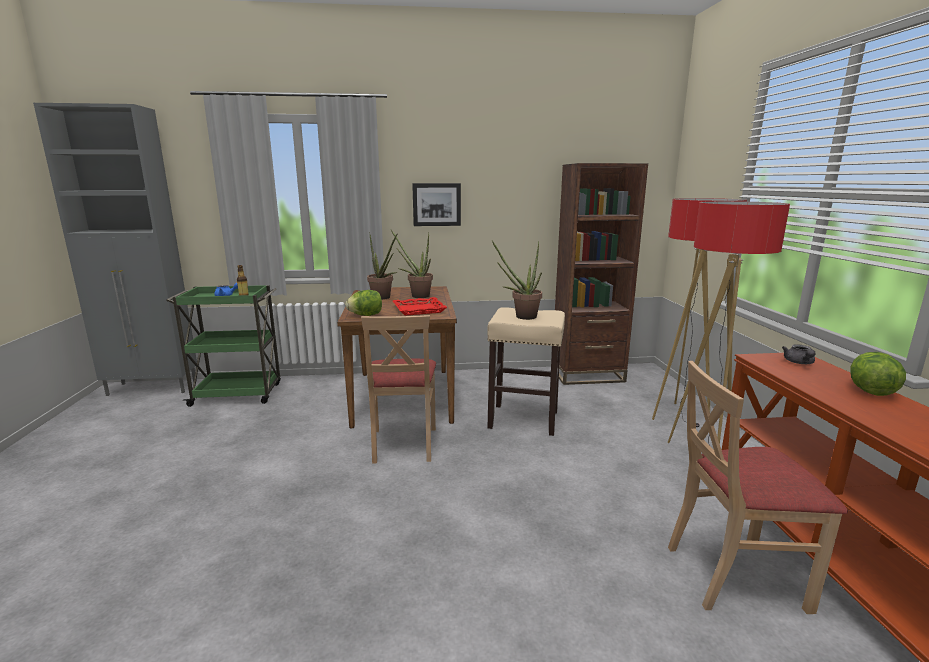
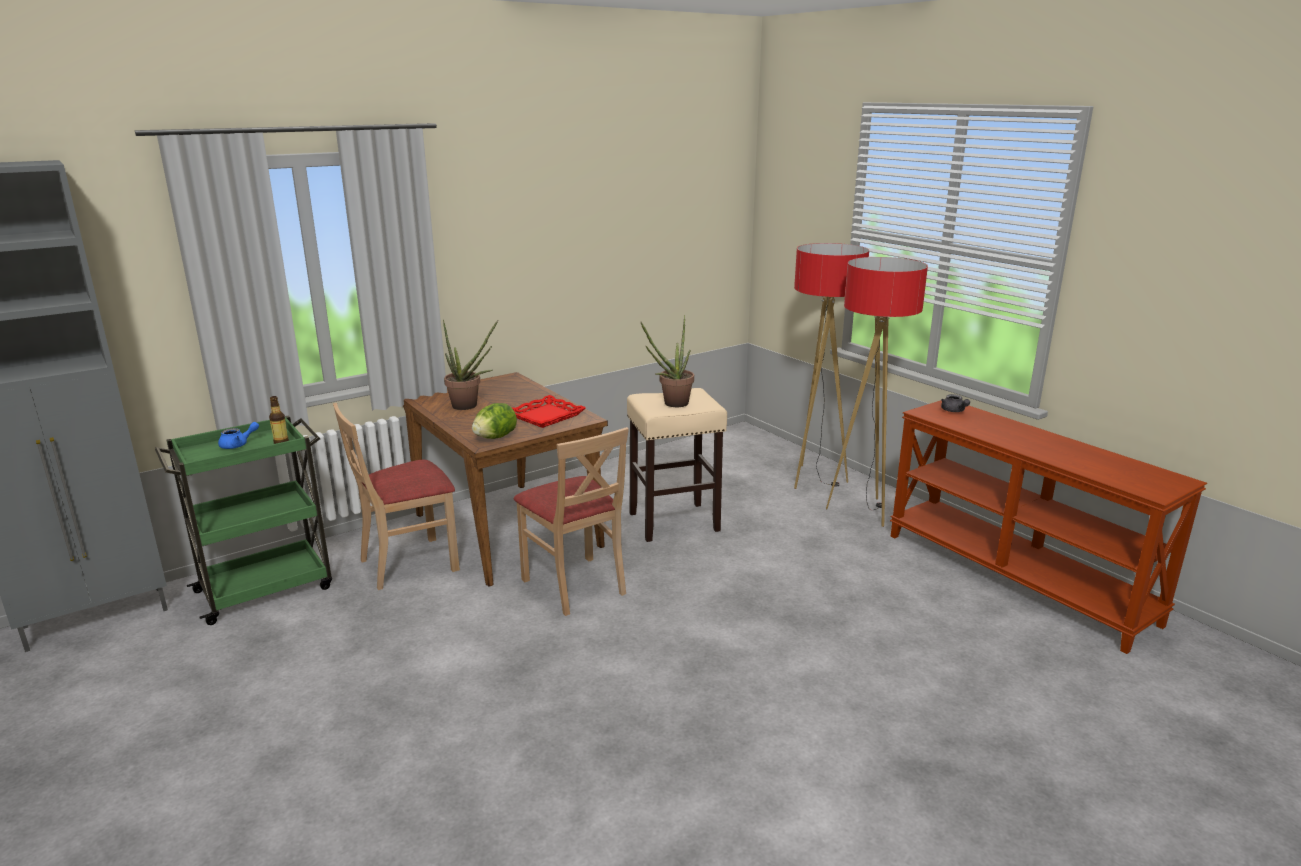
camera: 30 degrees left, 5 degrees up
(417, 296) = (506, 395): potted plant -> none
(436, 204) = (498, 264): picture -> none
(587, 375) = (691, 452): brown bookcase -> none
(734, 574) = (951, 604): beige chair -> beige chair (409, 563)
(870, 391) = (1017, 428): lettuce -> none

